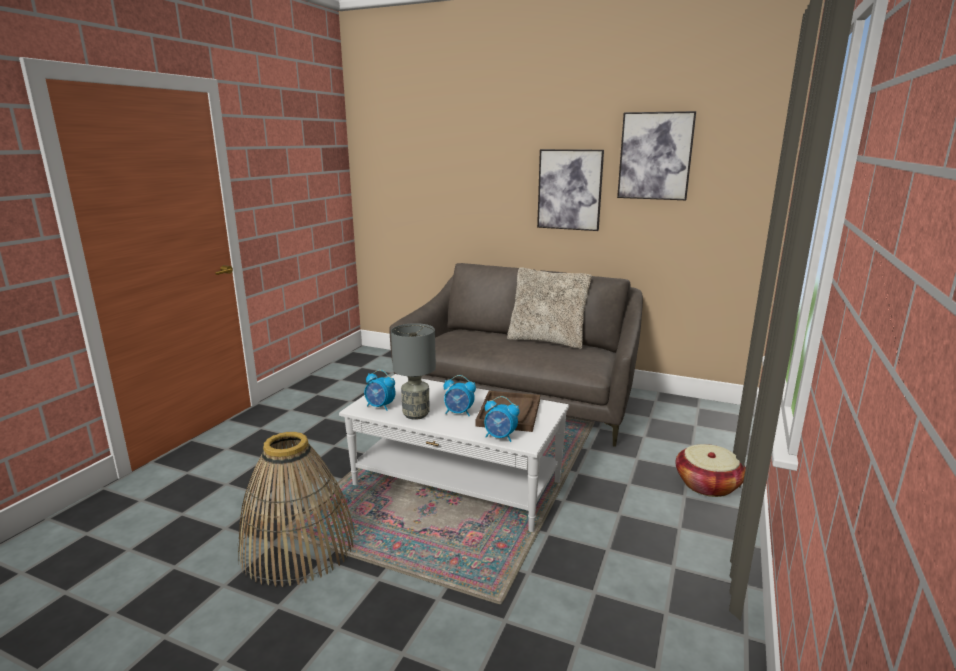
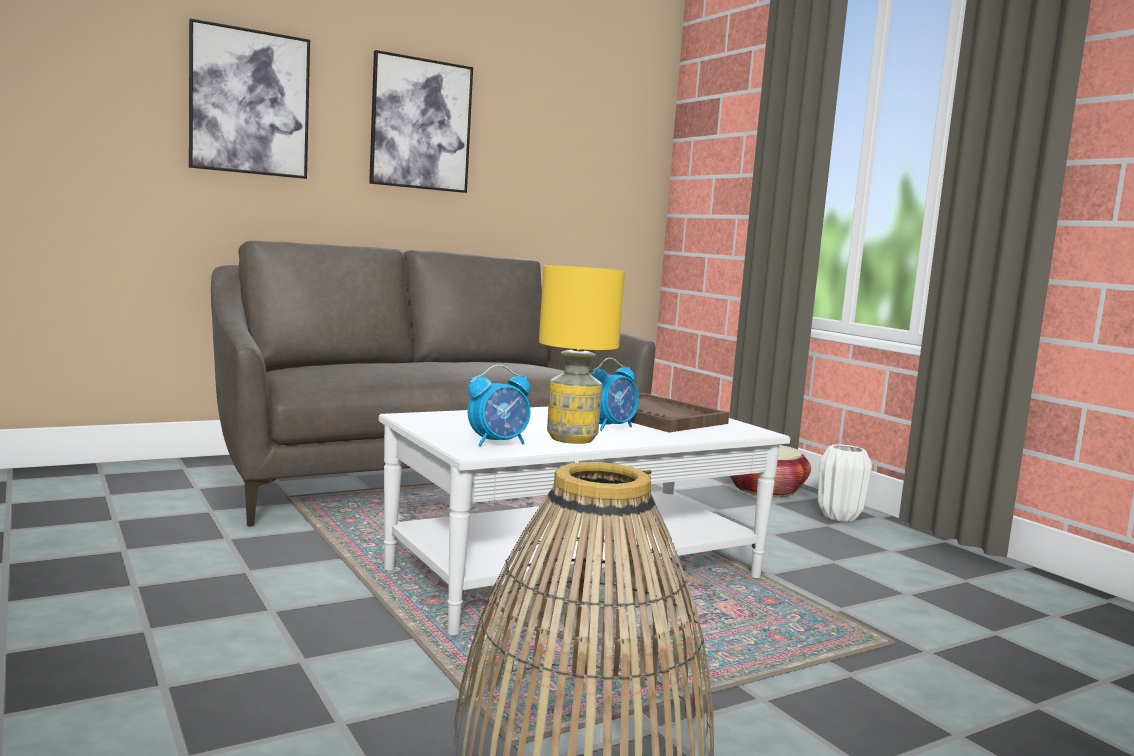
camera: 55 degrees left, 10 degrees down
(416, 415) = (573, 439): grey table lamp -> yellow table lamp
(500, 437) = (721, 433): alarm clock -> none
(547, 339) = (459, 358): beige pillow -> none
(655, 156) = (536, 88): picture -> picture (249, 102)
(707, 527) = (839, 517): none -> white vase

